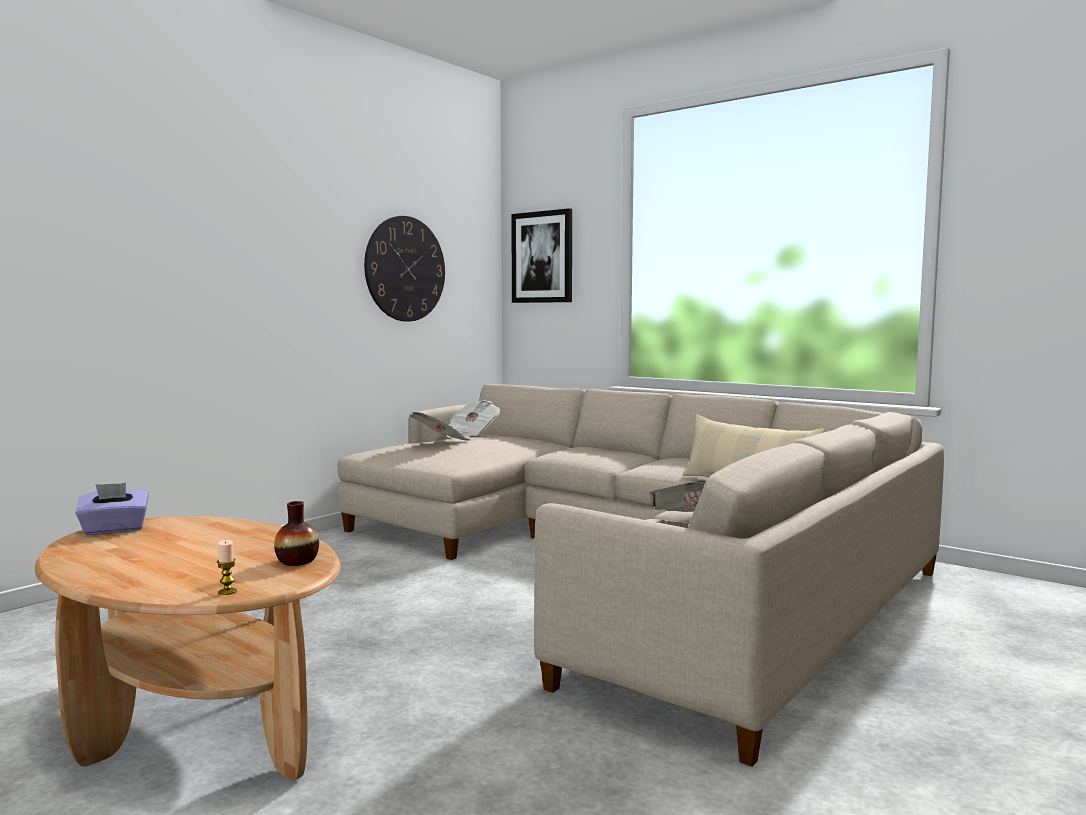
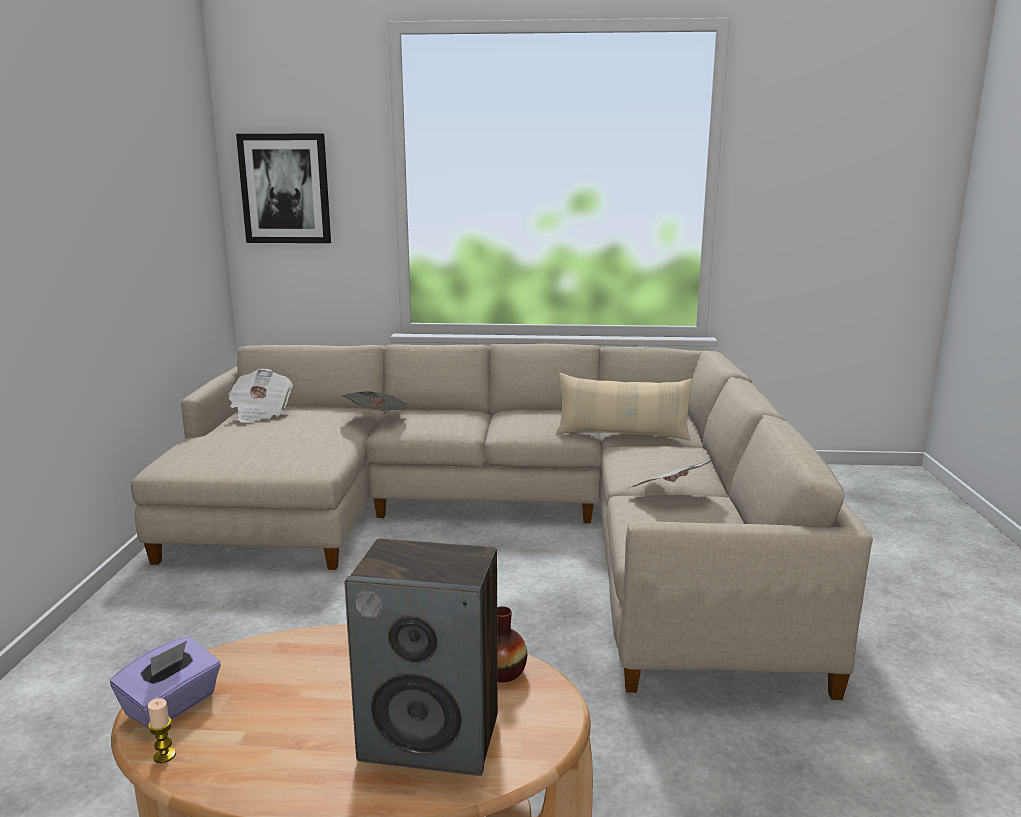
camera: 35 degrees left, 10 degrees up
(190, 573) = (431, 737): none -> speaker
(227, 592) = (530, 746): candle -> candle (164, 755)
(405, 269) = (148, 216): wall clock -> none
(441, 443) = (252, 433): newspaper -> newspaper (378, 418)

